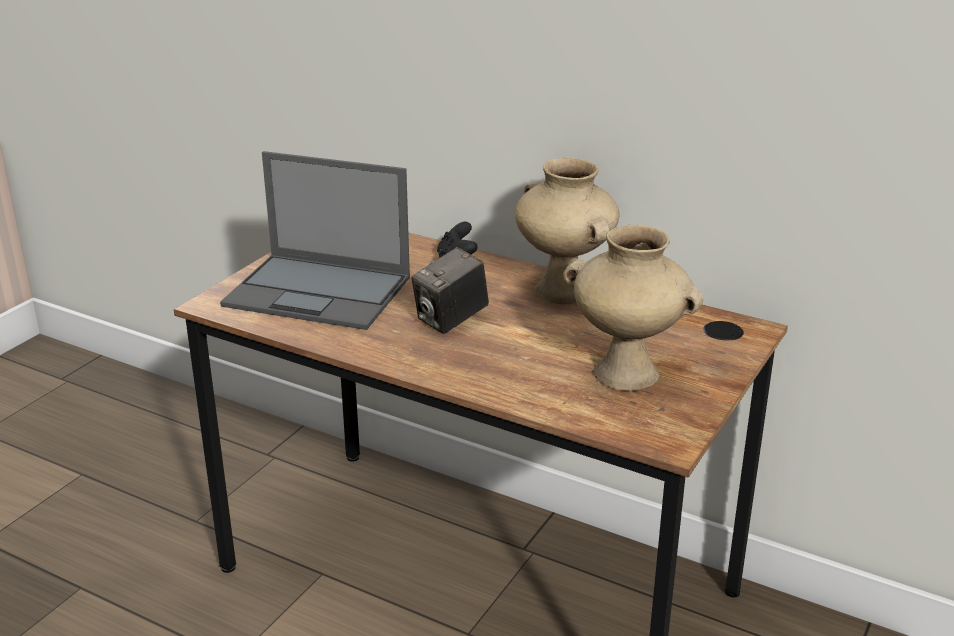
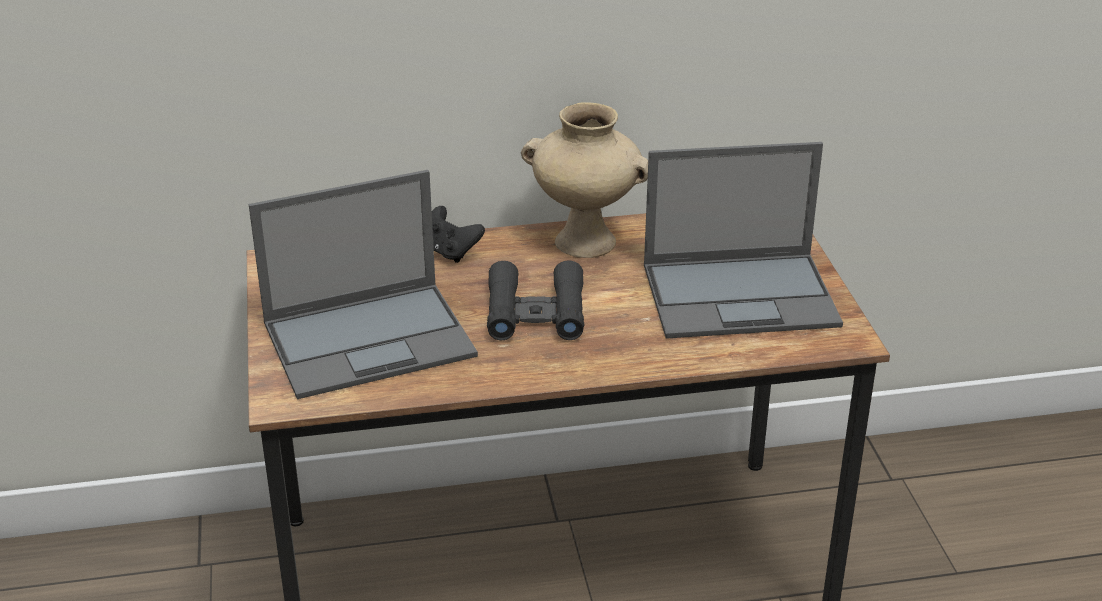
camera: 40 degrees left, 5 degrees up
(451, 320) = (535, 313): camera -> black binoculars
(628, 373) = (742, 295): beige vase -> laptop

